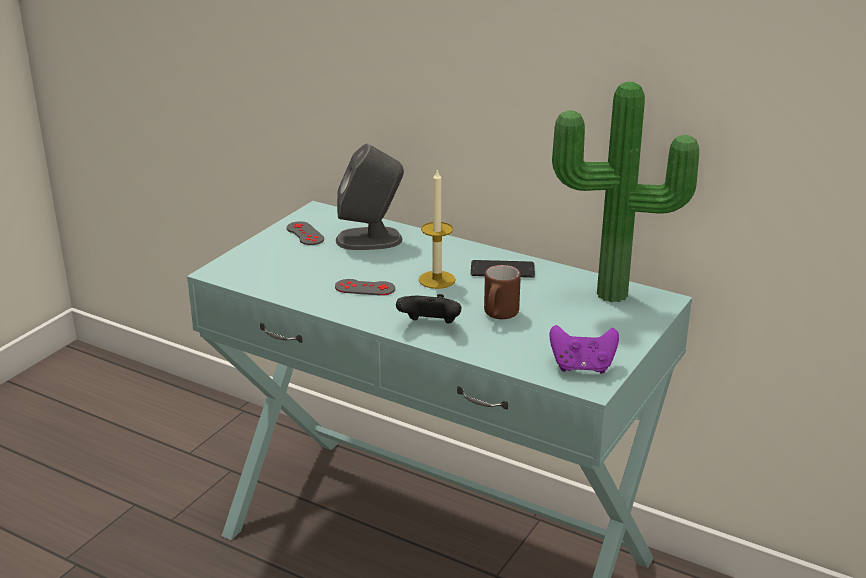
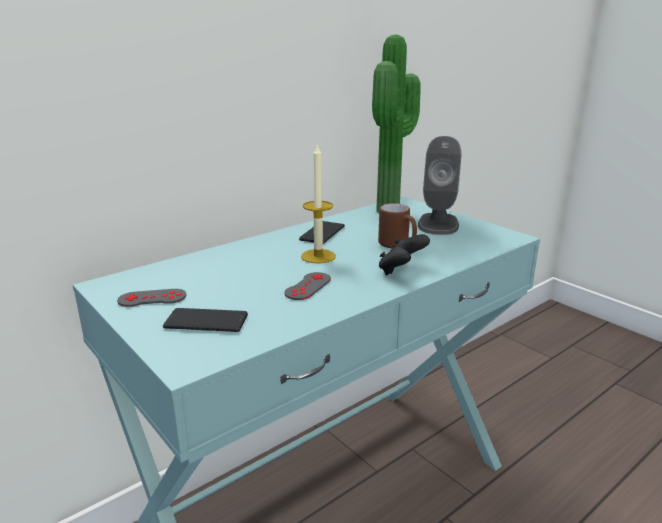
camera: 70 degrees left, 5 degrees down
(279, 262) = (206, 321): none -> phone
(370, 239) = (207, 270): grey speaker -> grey speaker (438, 224)
(582, 367) = (487, 235): purple game controller -> none

